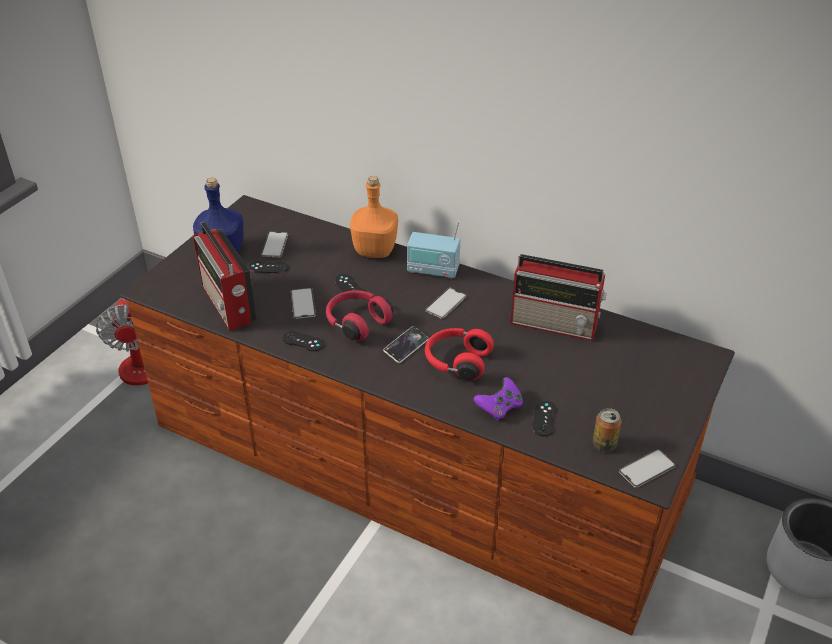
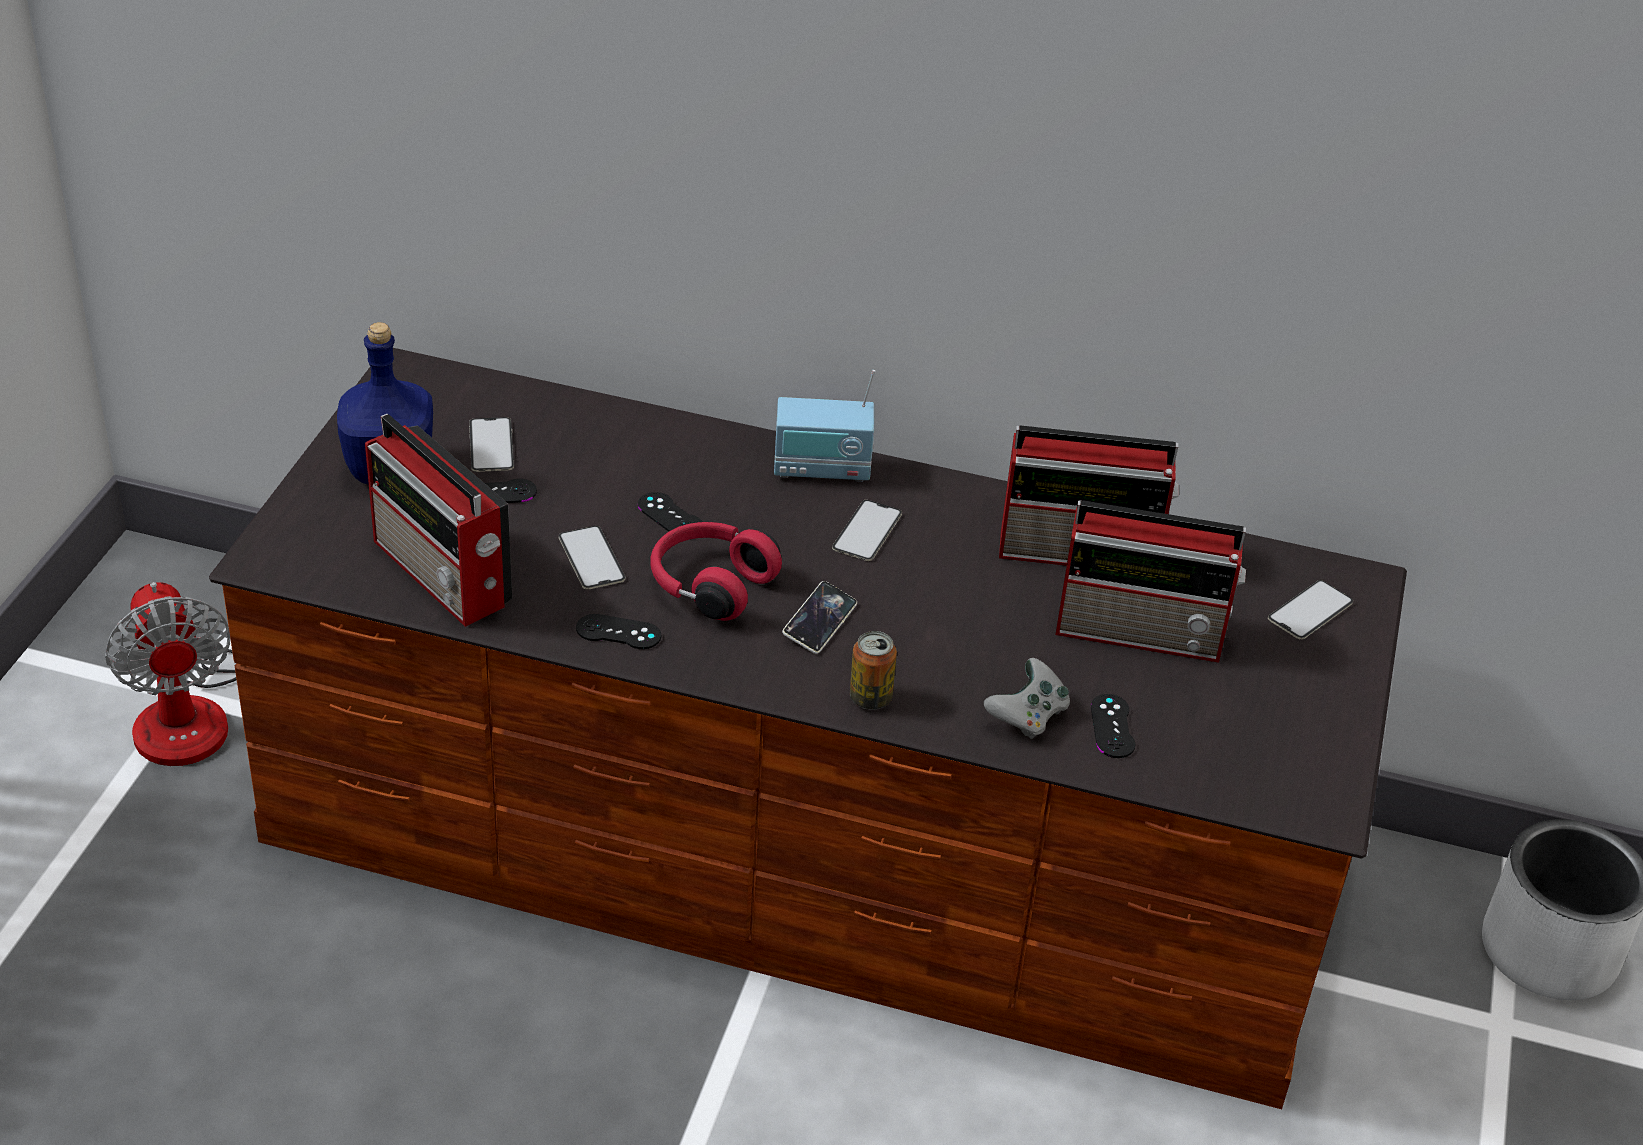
camera: 15 degrees left, 0 degrees up
(375, 251) = (696, 440): orange bottle -> none
(456, 362) = (923, 640): red headphones -> none
(499, 408) = (1027, 716): purple game controller -> grey game controller
(576, 370) = (1143, 632): none -> radio
(604, 444) = (1229, 760): can -> can (870, 698)
(647, 468) = (1313, 792): phone -> phone (1310, 610)

